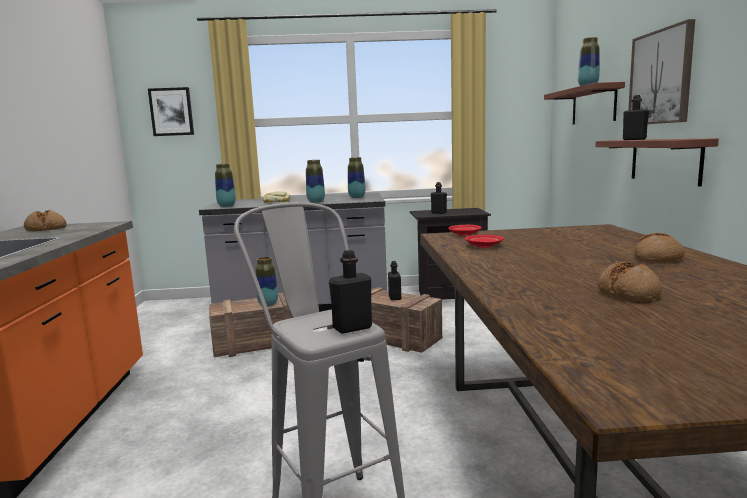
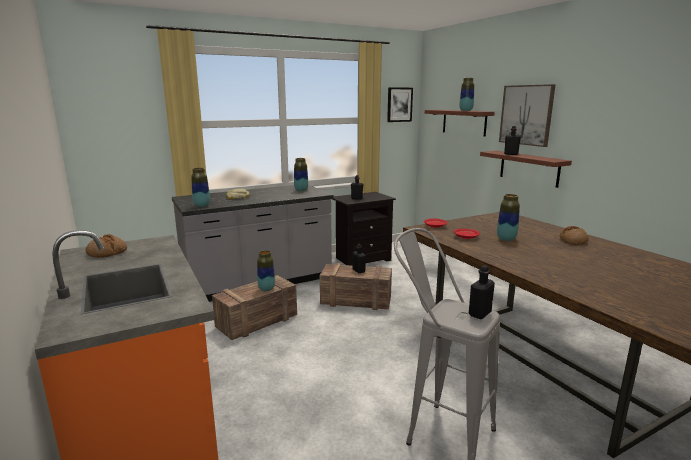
camera: 25 degrees left, 5 degrees up
(171, 112) = (116, 113): picture -> picture (399, 104)
(316, 202) = (277, 197): vase -> vase (506, 239)
(629, 293) = (599, 270): bread -> none

